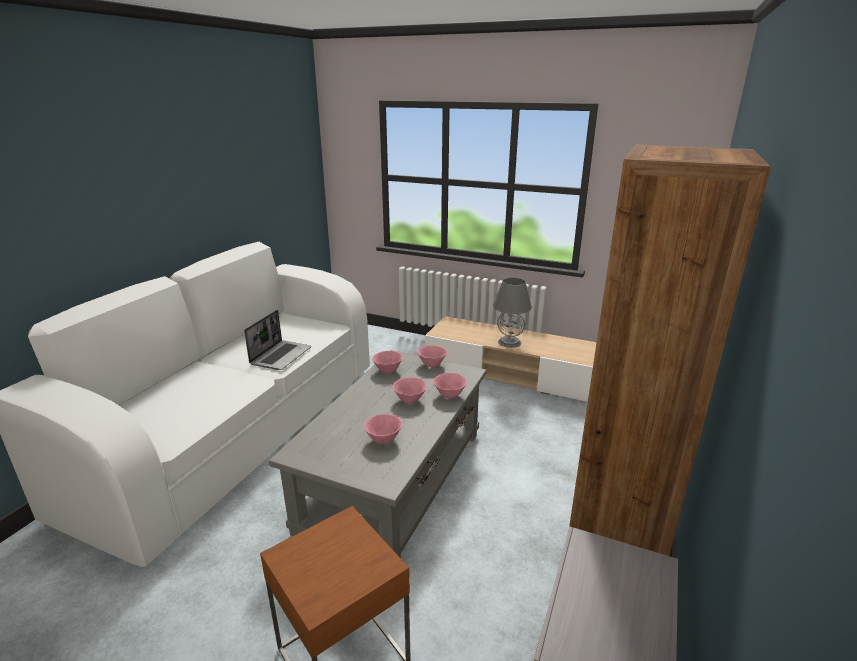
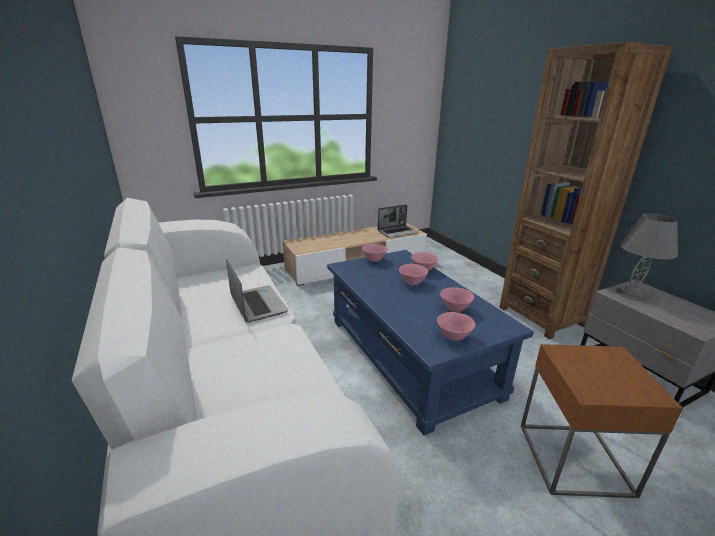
camera: 50 degrees left, 0 degrees up
(387, 371) = (358, 275): pink bowl -> pink bowl (453, 337)
(395, 478) = (409, 355): grey coffee table -> blue coffee table
(509, 342) = (355, 240): grey table lamp -> grey table lamp (632, 294)
(574, 353) = (397, 232): none -> laptop

